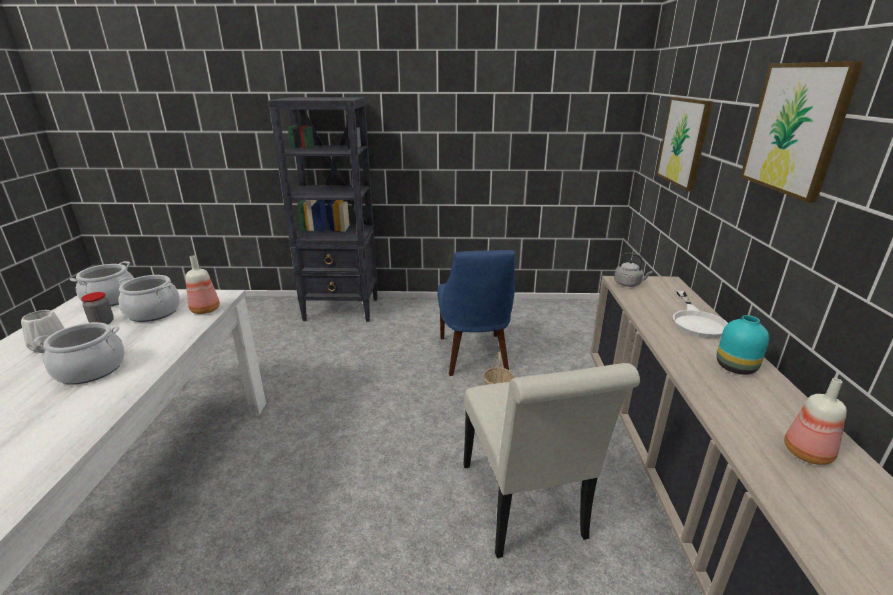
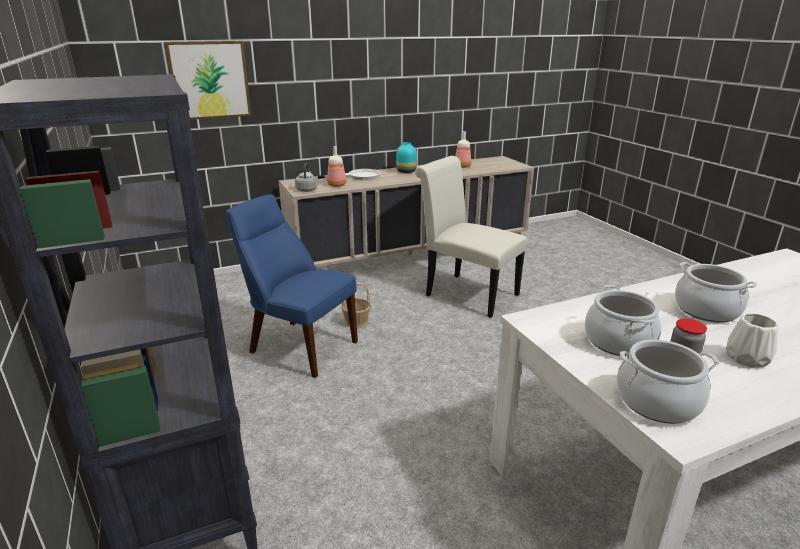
camera: 115 degrees left, 0 degrees up
(206, 310) = (566, 313): bottle -> bottle (336, 185)
(474, 356) = (299, 346): blue chair -> blue chair turned 120 degrees counterclockwise
(525, 507) = (466, 293): white chair -> white chair turned 105 degrees counterclockwise
(795, 128) = (346, 49): picture -> none

